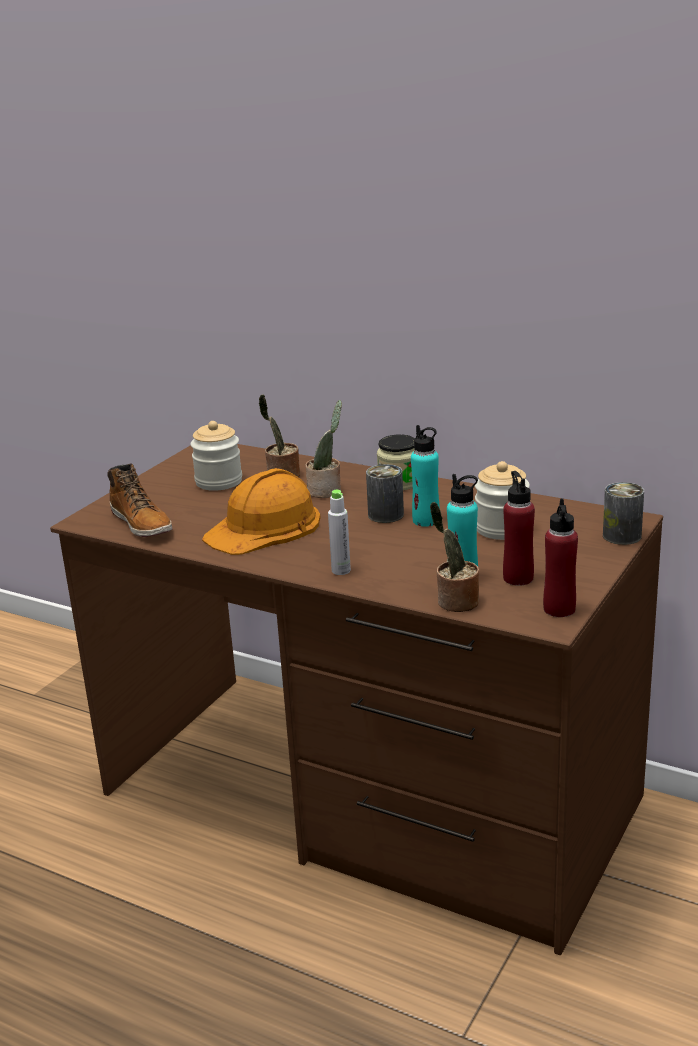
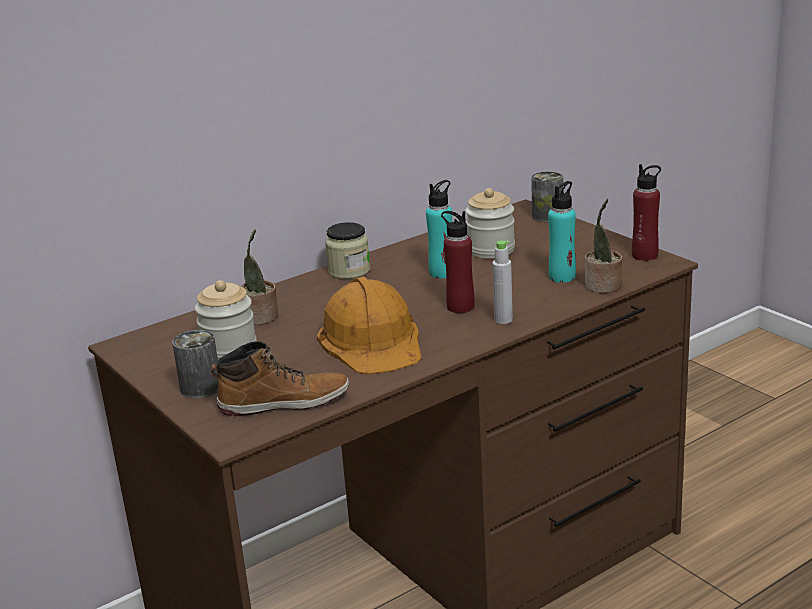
camera: 65 degrees left, 0 degrees up
(327, 491) = (326, 302): potted plant -> none
(385, 515) = (411, 286): can -> can (201, 388)
(518, 578) = (583, 259): red bottle -> red bottle (460, 307)

